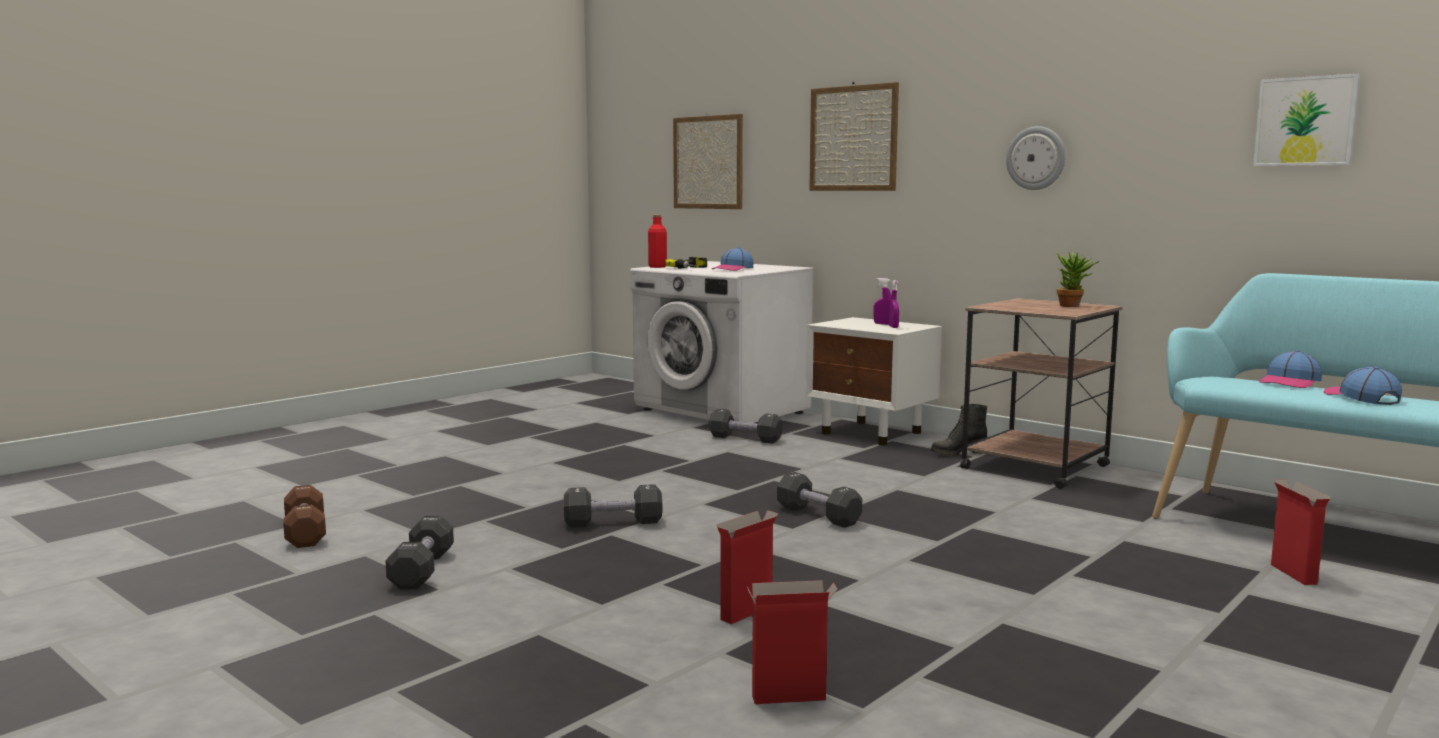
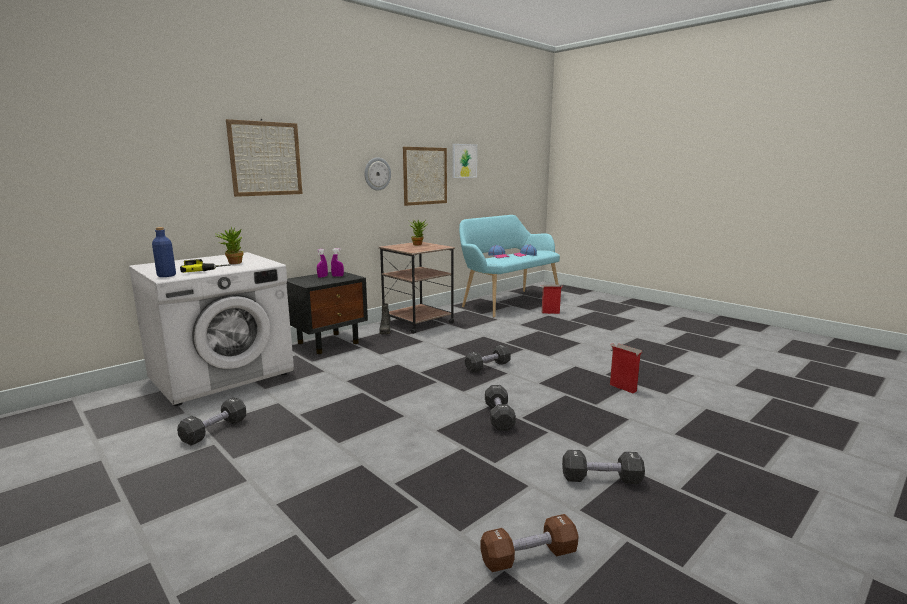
camera: 85 degrees left, 5 degrees up
(657, 267) = (166, 275): red bottle -> blue bottle
(708, 161) = (108, 173): picture -> picture (425, 175)
(732, 269) = (232, 263): cap -> potted plant
(745, 439) = (316, 374): black dumbbell -> black dumbbell (214, 431)
(790, 697) = (696, 385): cardboard box -> none
(872, 433) = (329, 343): white nightstand -> black nightstand

